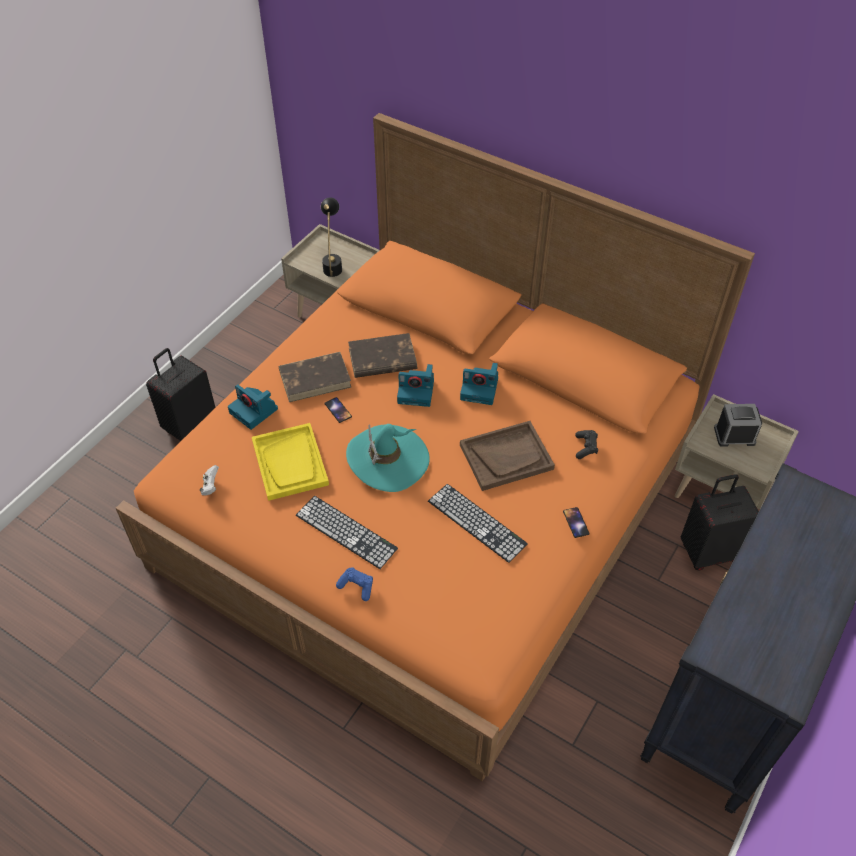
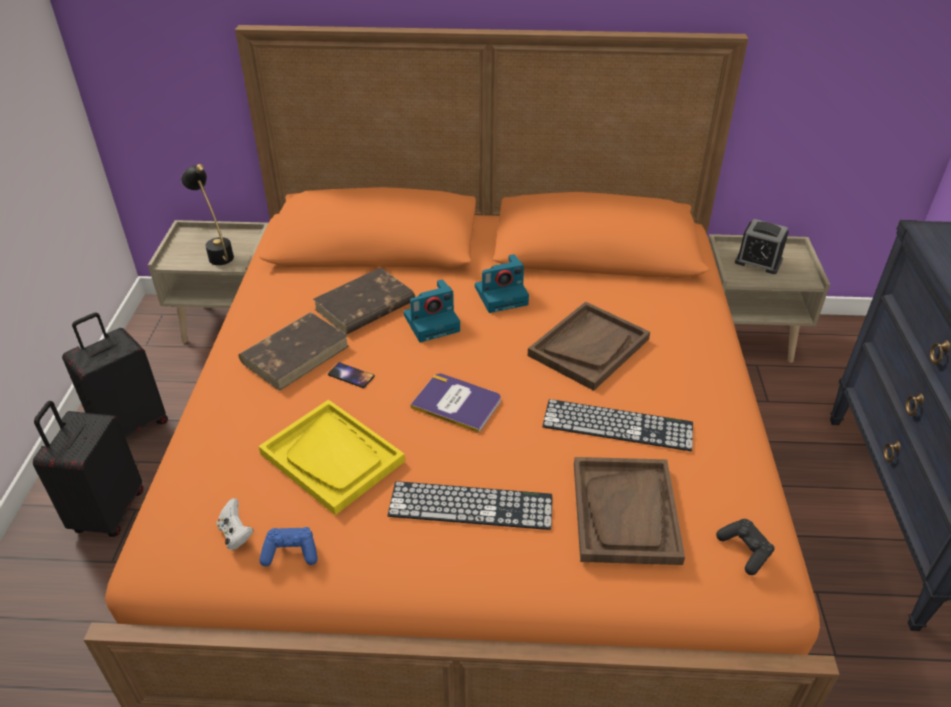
camera: 30 degrees left, 10 degrees down
(254, 411) = (237, 418): camera -> none
(357, 586) = (538, 566): blue game controller -> blue game controller (291, 552)
(388, 459) = (457, 403): turquoise hat -> book
(432, 581) = (625, 512): none -> brown tray
(575, 522) = (718, 380): phone -> none
(585, 447) = (660, 307): black game controller -> black game controller (744, 551)
(709, 552) = (783, 394): black suitcase -> black suitcase (131, 425)
(734, 435) = (758, 261): alarm clock -> alarm clock turned 120 degrees counterclockwise

